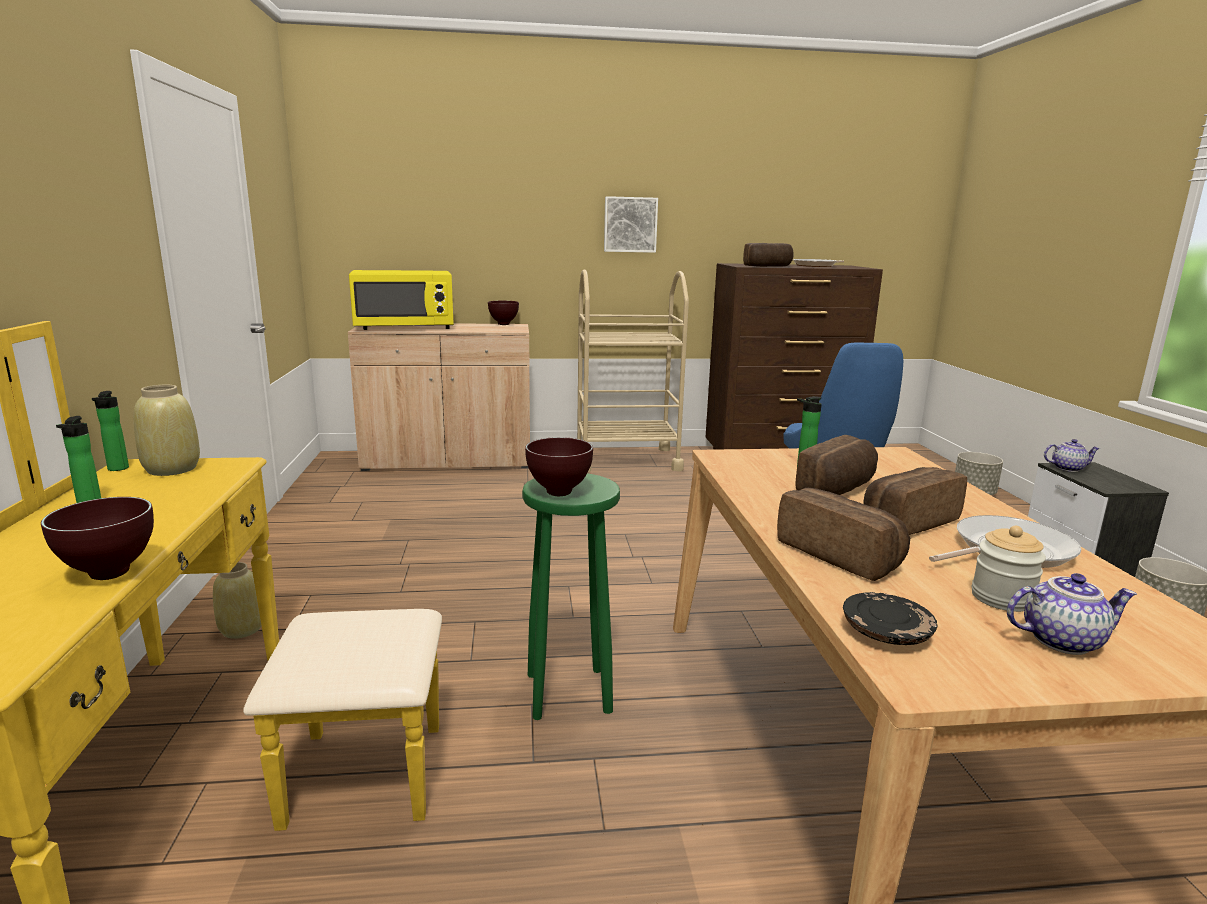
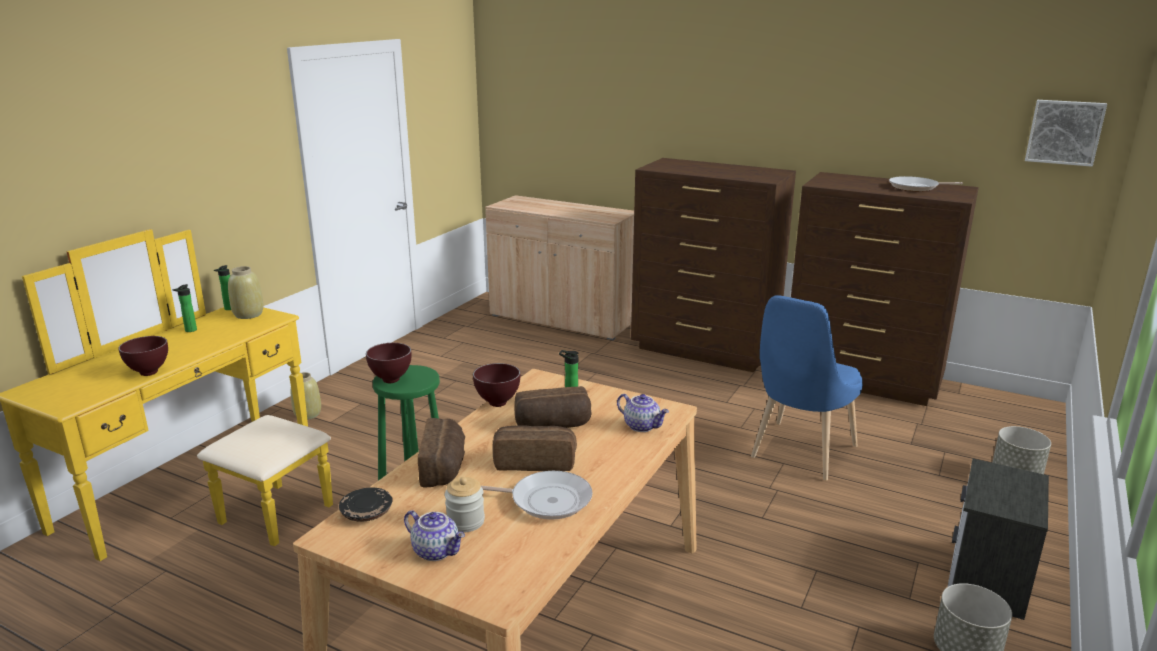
camera: 35 degrees right, 5 degrees up
(405, 327) = (533, 206): yellow microwave -> none
(503, 324) = (616, 210): brown bowl -> brown bowl (497, 403)
(626, 460) = (704, 350): beige cart -> brown dresser
(630, 224) = (736, 128): picture -> picture (1064, 132)
(768, 266) = (844, 186): bread -> none
(1067, 468) = (991, 472): teapot -> teapot (642, 426)

